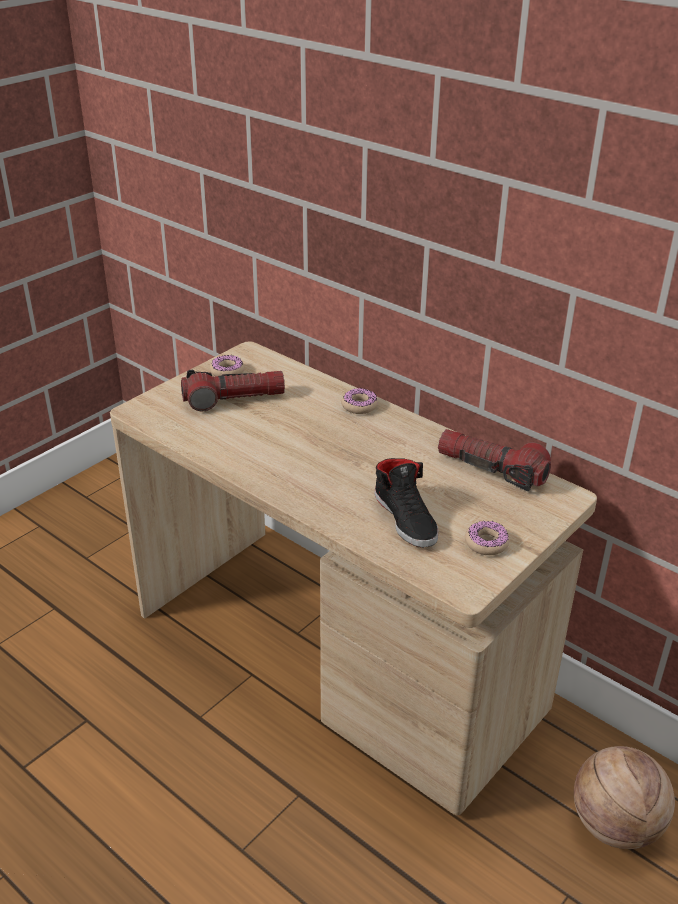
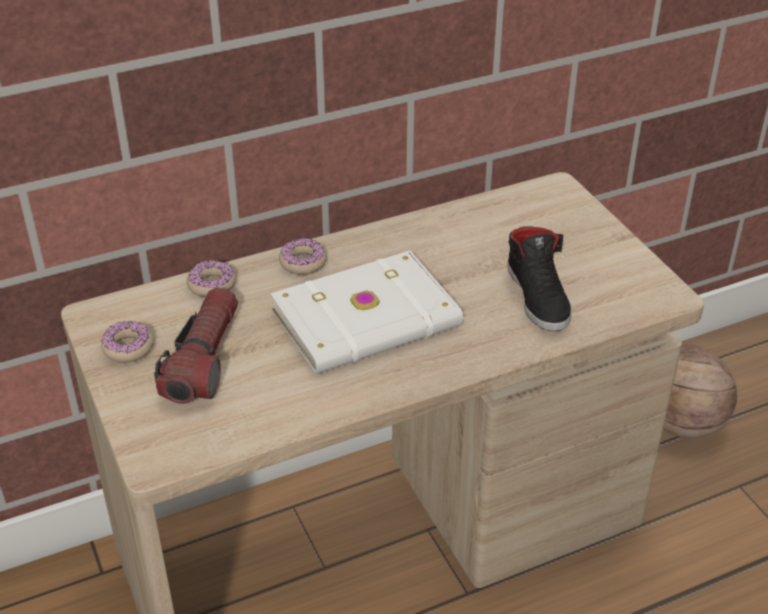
camera: 65 degrees left, 5 degrees up
(317, 448) = (368, 320): none -> white book
(406, 518) = (538, 296): black shoe -> black shoe turned 75 degrees clockwise
(486, 543) = (604, 259): donut -> donut (211, 285)
(492, 470) = (488, 215): flashlight -> none

